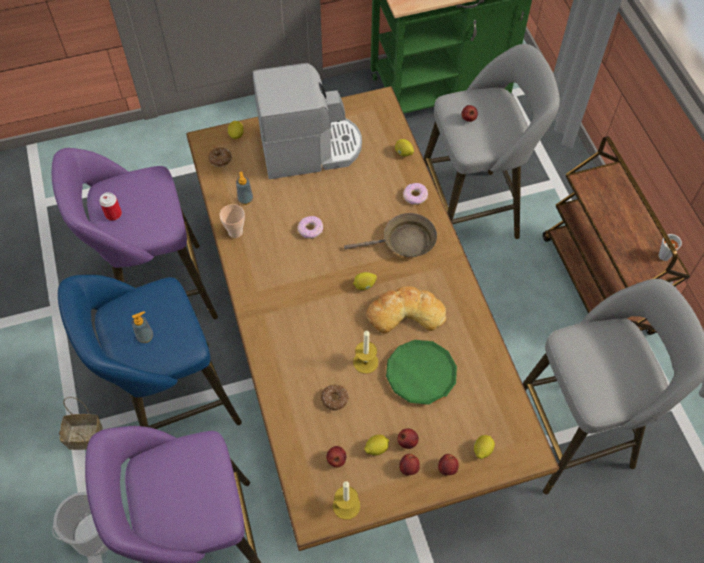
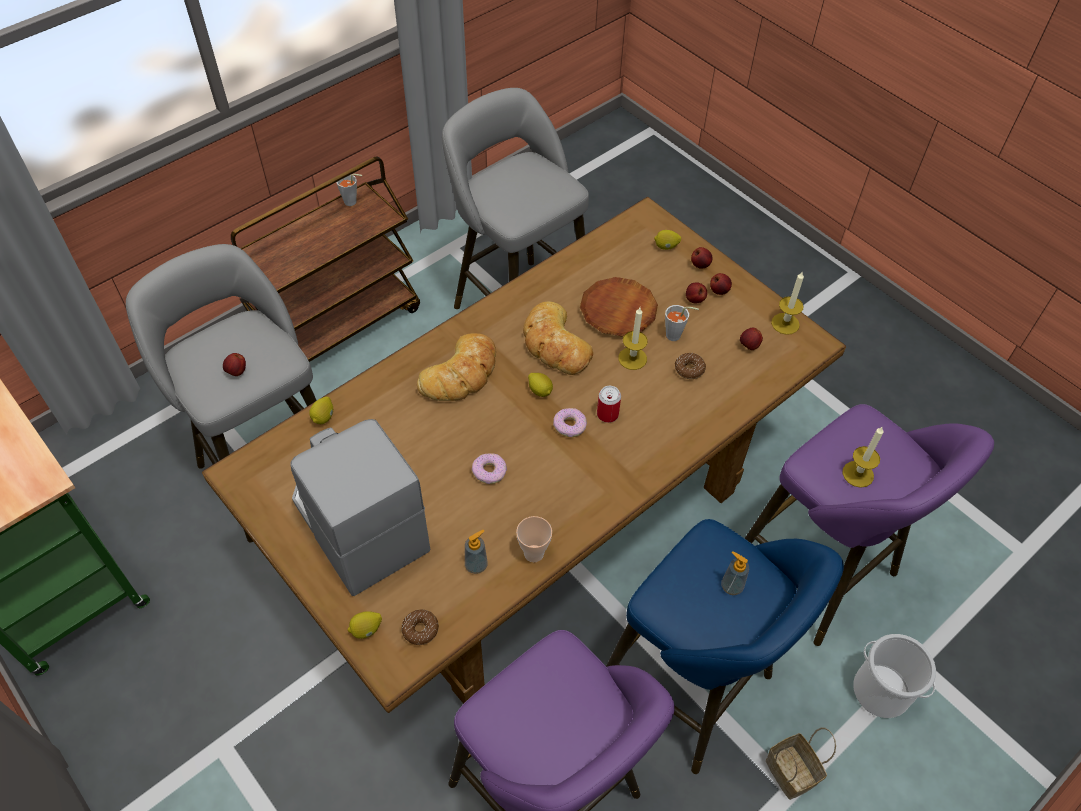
camera: 115 degrees left, 5 degrees down
(113, 214) = (579, 732): can -> can (607, 414)
(175, 475) = (858, 474): none -> candle
(373, 406) = (676, 336): none -> grey cup
(376, 448) = (716, 320): lemon -> none
(404, 242) = (462, 374): brown frying pan -> bread
(415, 196) = (389, 384): donut -> donut (569, 425)
(421, 374) = (618, 311): green plate -> brown plate

